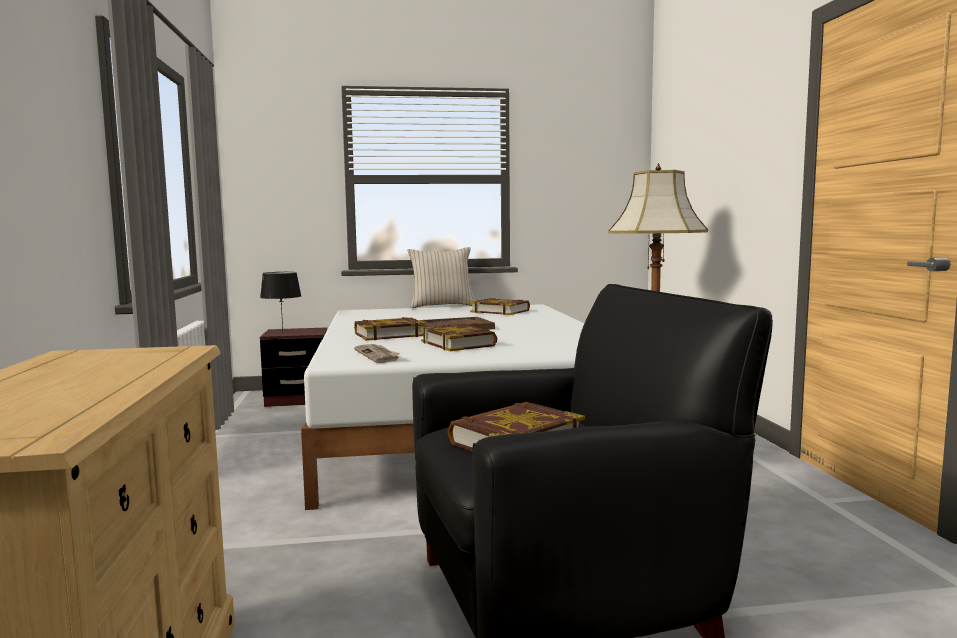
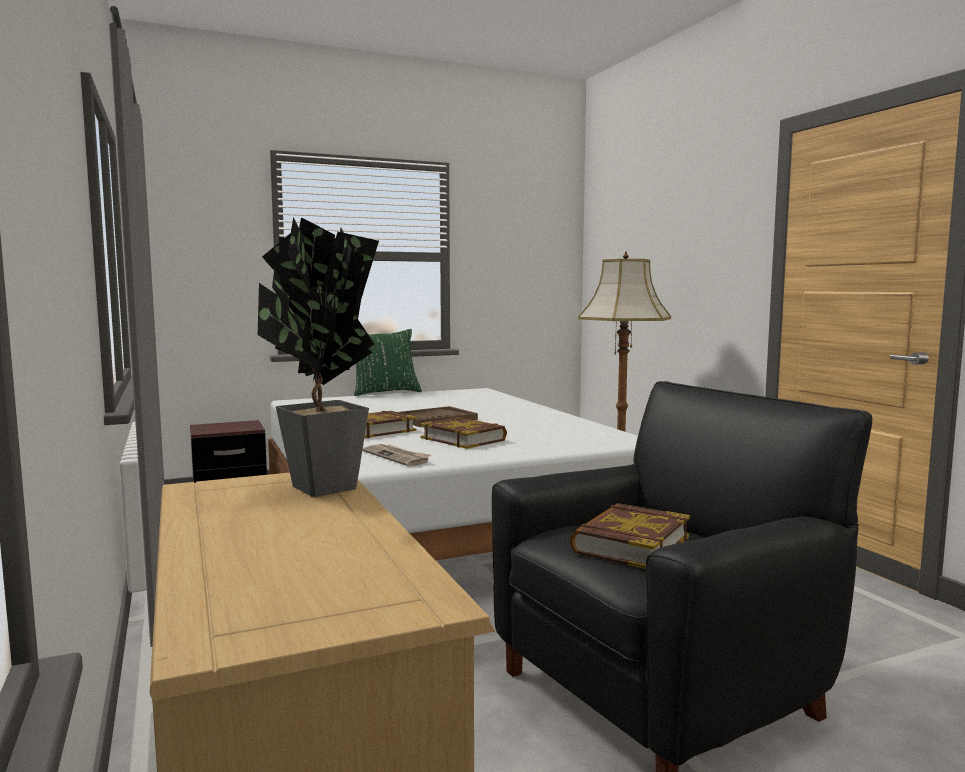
camera: 15 degrees left, 0 degrees up
(156, 359) = (323, 490): none -> potted plant
(283, 332) = (213, 428): black table lamp -> none
(442, 306) = (384, 393): beige pillow -> green pillow
(500, 311) = (455, 397): book -> none

